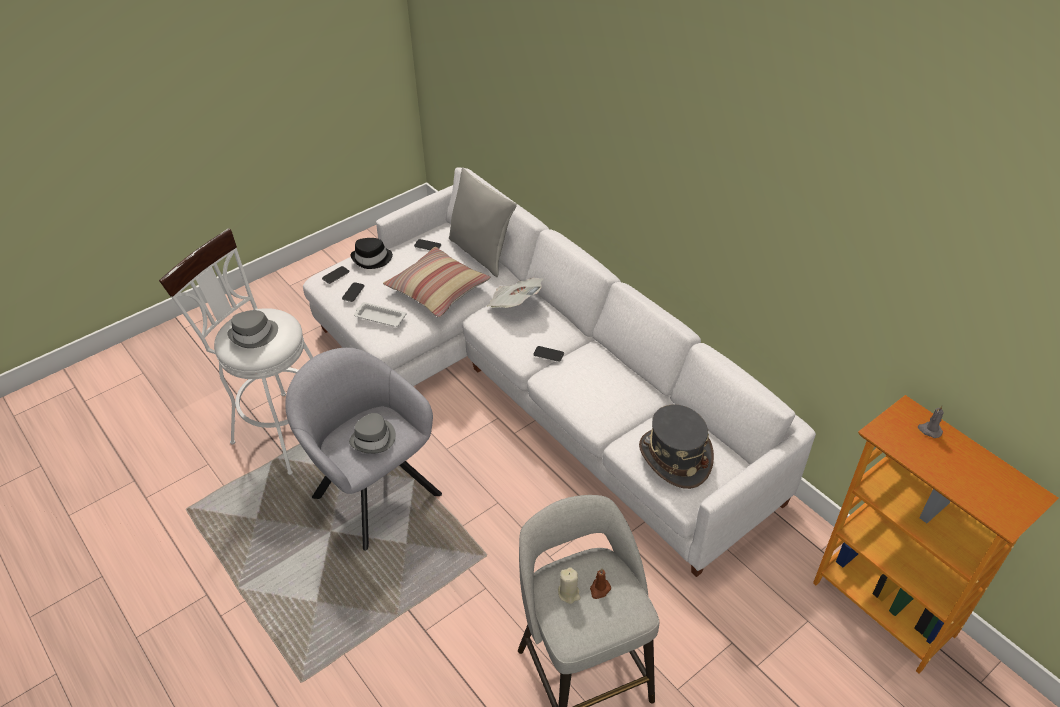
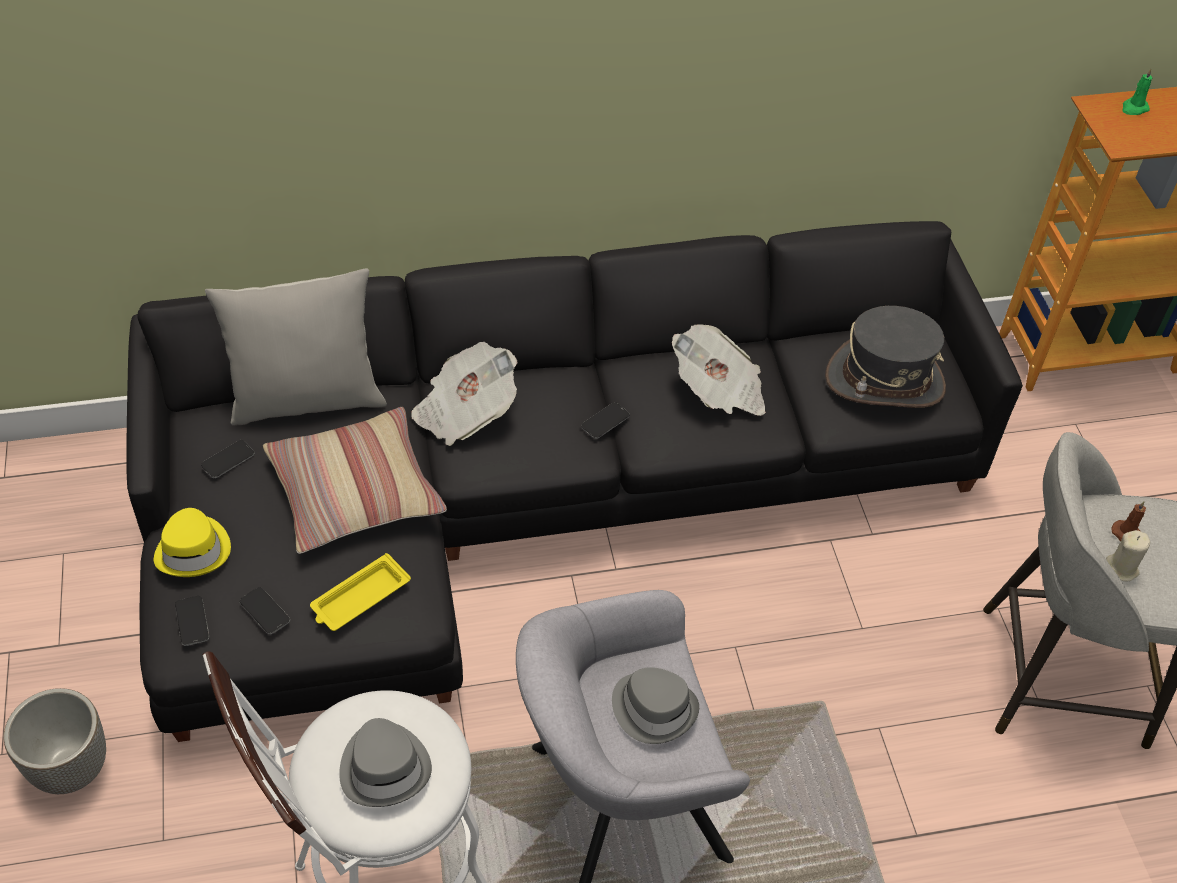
camera: 65 degrees left, 5 degrees up
(293, 306) = (70, 769): none -> planter
(372, 259) = (194, 550): black hat -> yellow hat
(379, 317) = (359, 598): white tray -> yellow tray
(533, 381) = (528, 500): white sofa -> black sofa
(606, 389) = (718, 391): none -> newspaper
(929, 430) = (1134, 108): grey candle -> green candle

